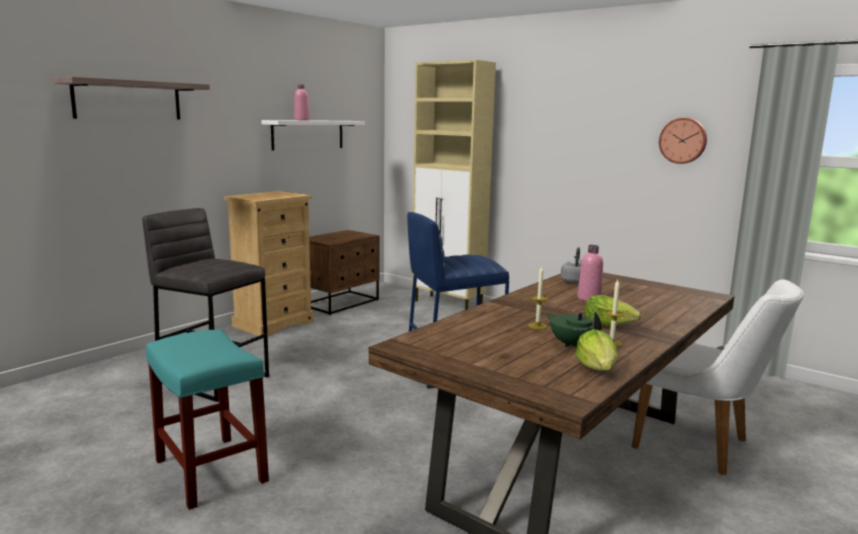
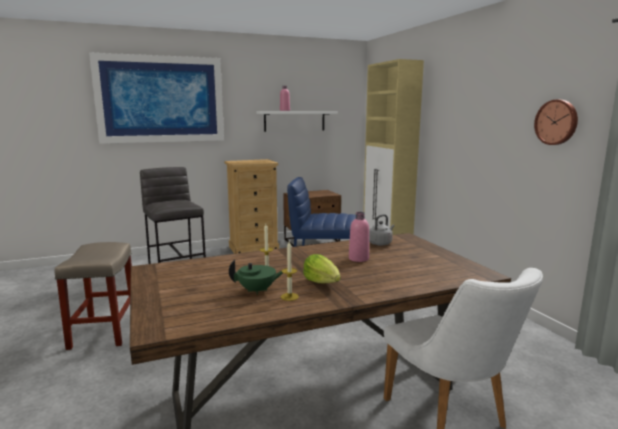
camera: 30 degrees right, 0 degrees up
(128, 100) = (161, 99): shelf -> picture
(209, 470) = (104, 330): turquoise stool -> beige stool
(571, 344) = (257, 290): green teapot -> green teapot turned 90 degrees clockwise
(597, 369) = (229, 314): lettuce -> none

